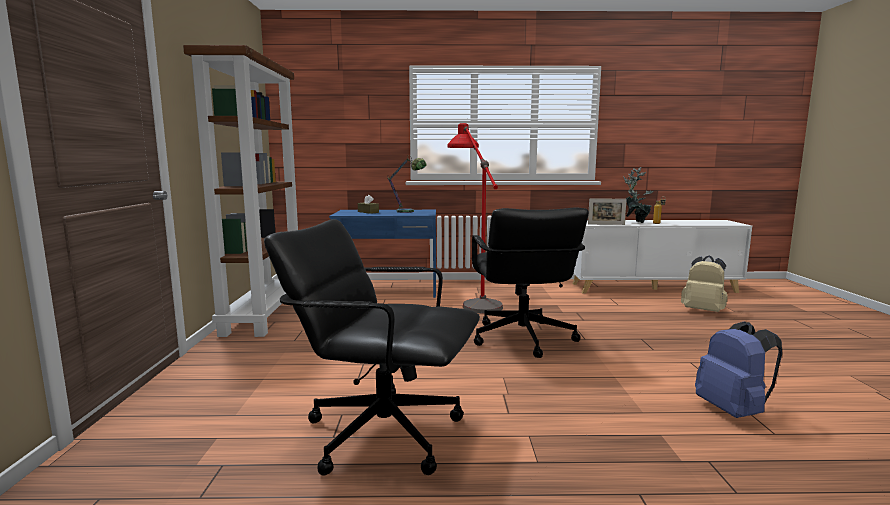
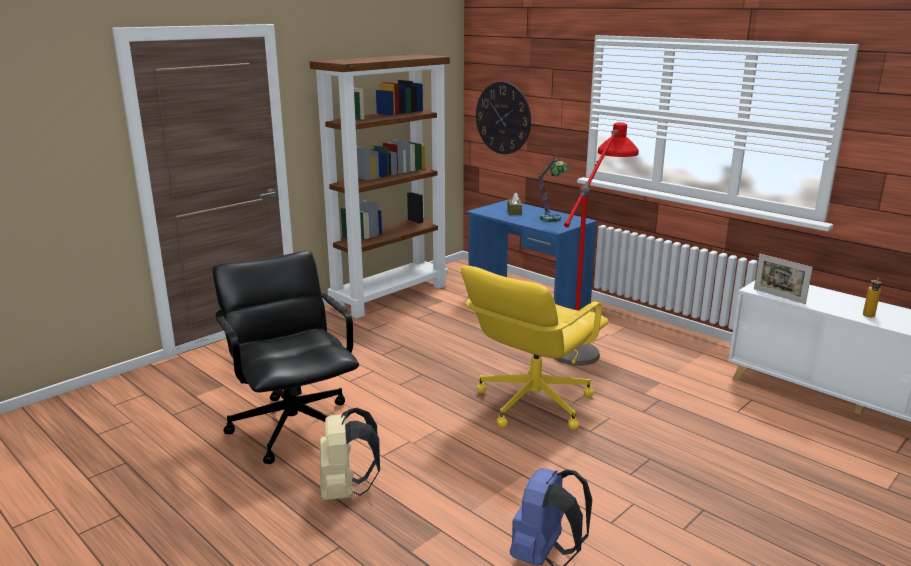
camera: 45 degrees right, 10 degrees up
(318, 141) = (503, 118): none -> wall clock
(522, 338) = (532, 403): black office chair -> yellow office chair
(636, 222) = (845, 304): potted plant -> none
(703, 311) = (836, 467): beige backpack -> beige backpack (346, 491)

